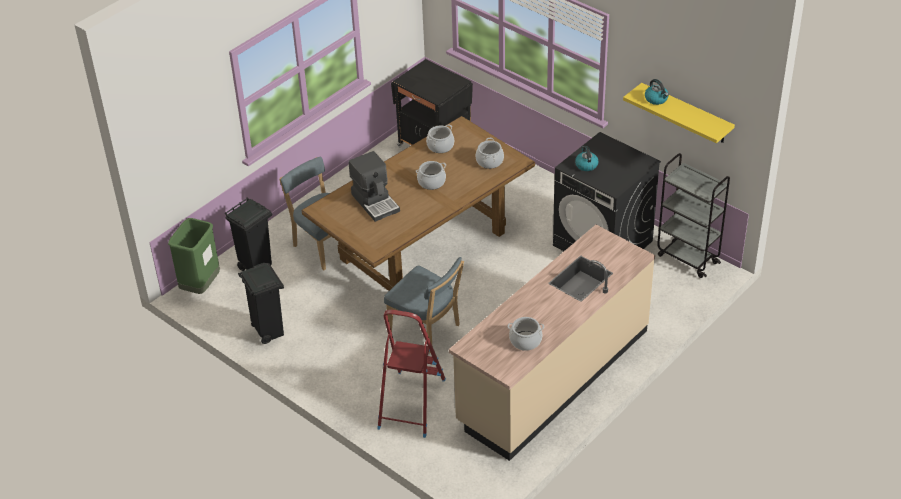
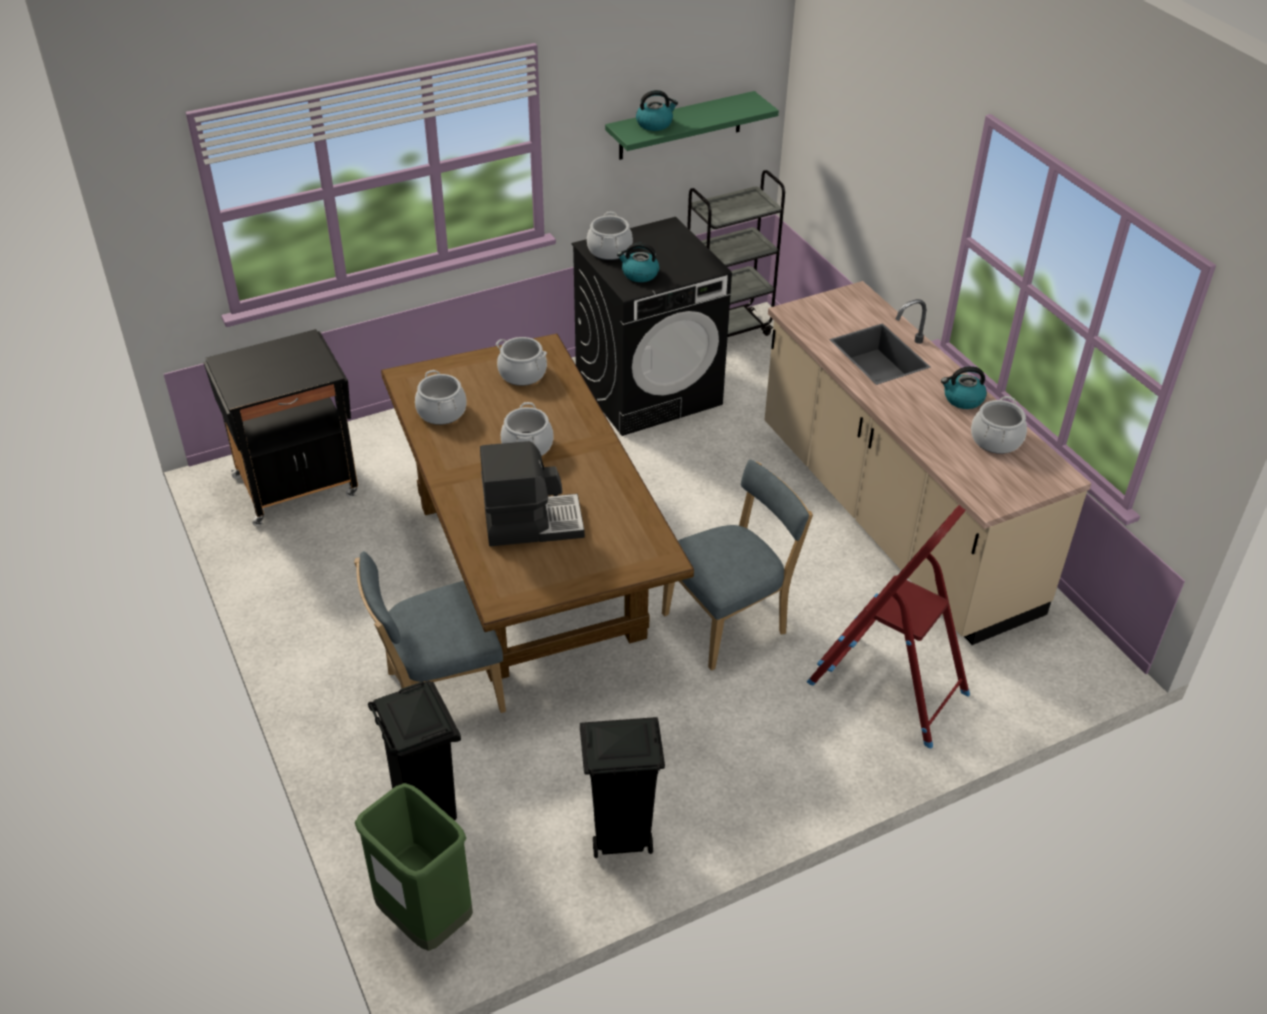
camera: 70 degrees left, 0 degrees up
(556, 320) = (962, 399): none -> kettle
(602, 147) = (609, 250): none -> cooking pot
(686, 114) = (680, 126): yellow shelf -> green shelf

